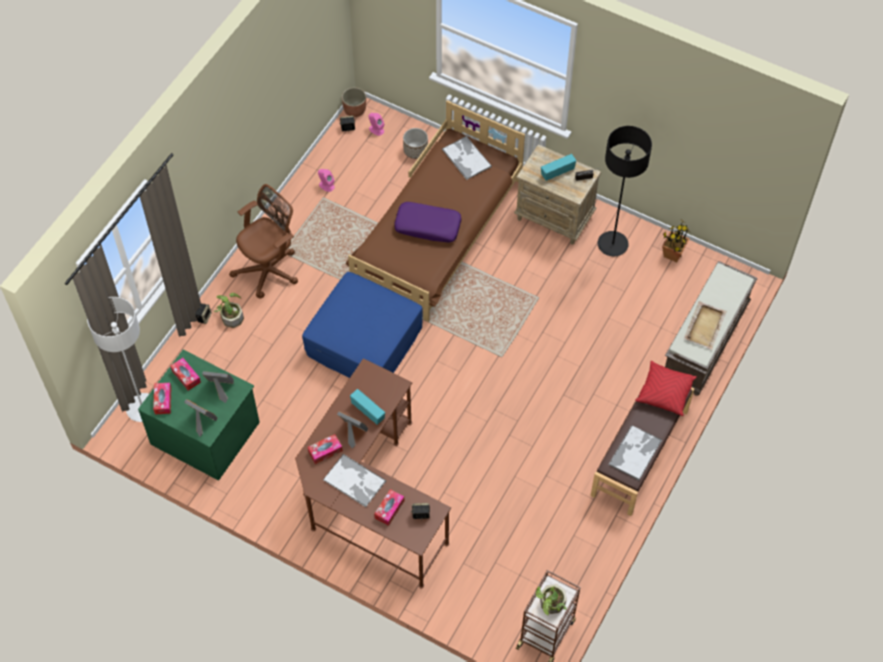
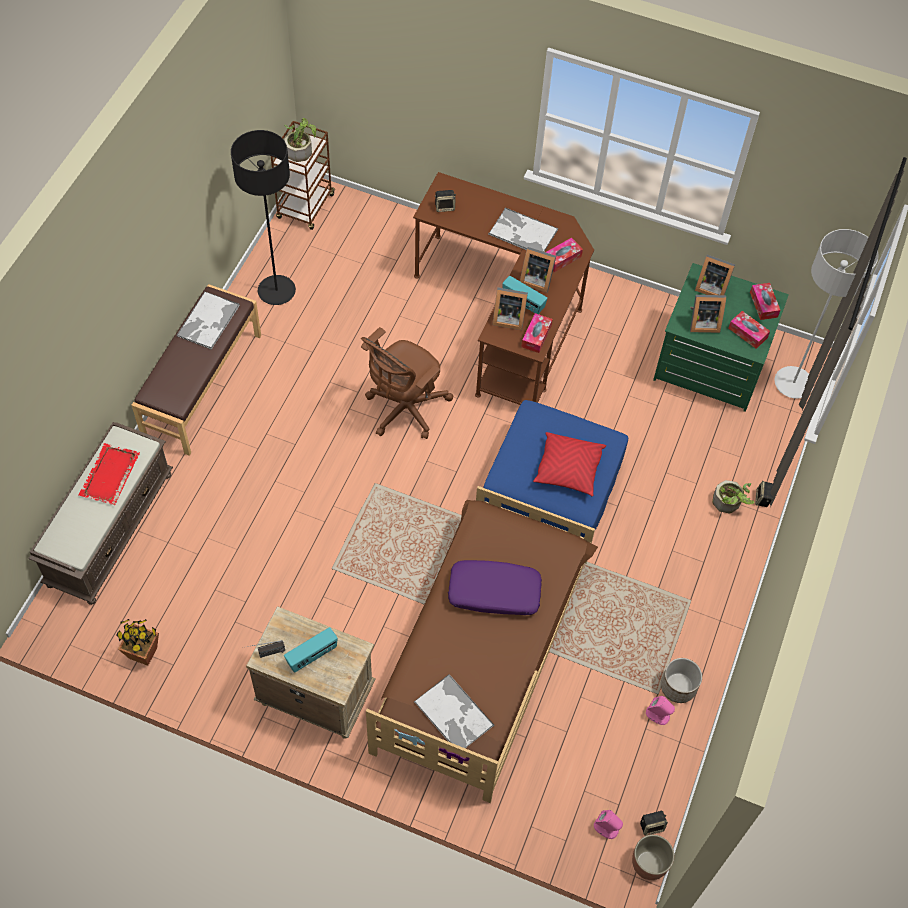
camera: 170 degrees right, 0 degrees up
(269, 270) = (699, 572): brown office chair -> brown office chair (404, 410)
(383, 399) = (508, 318): none -> picture frame
(389, 509) = (479, 209): tissue box -> tissue box (536, 336)
(415, 150) = (537, 794): planter -> planter (678, 687)
(612, 244) = (230, 660): black floor lamp -> black floor lamp (276, 291)
(664, 392) = (168, 391): red pillow -> red pillow (568, 469)
(705, 326) = (109, 476): beige tray -> red tray

